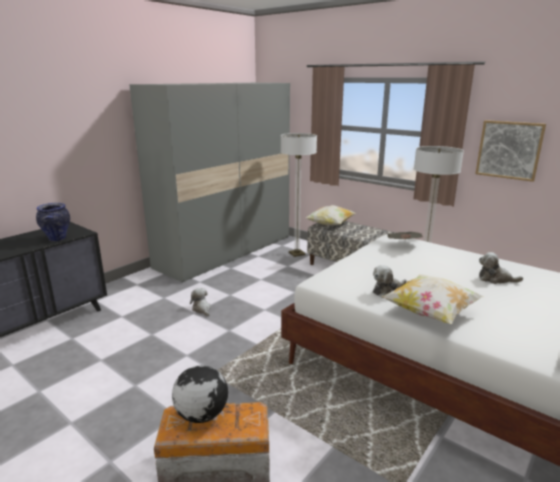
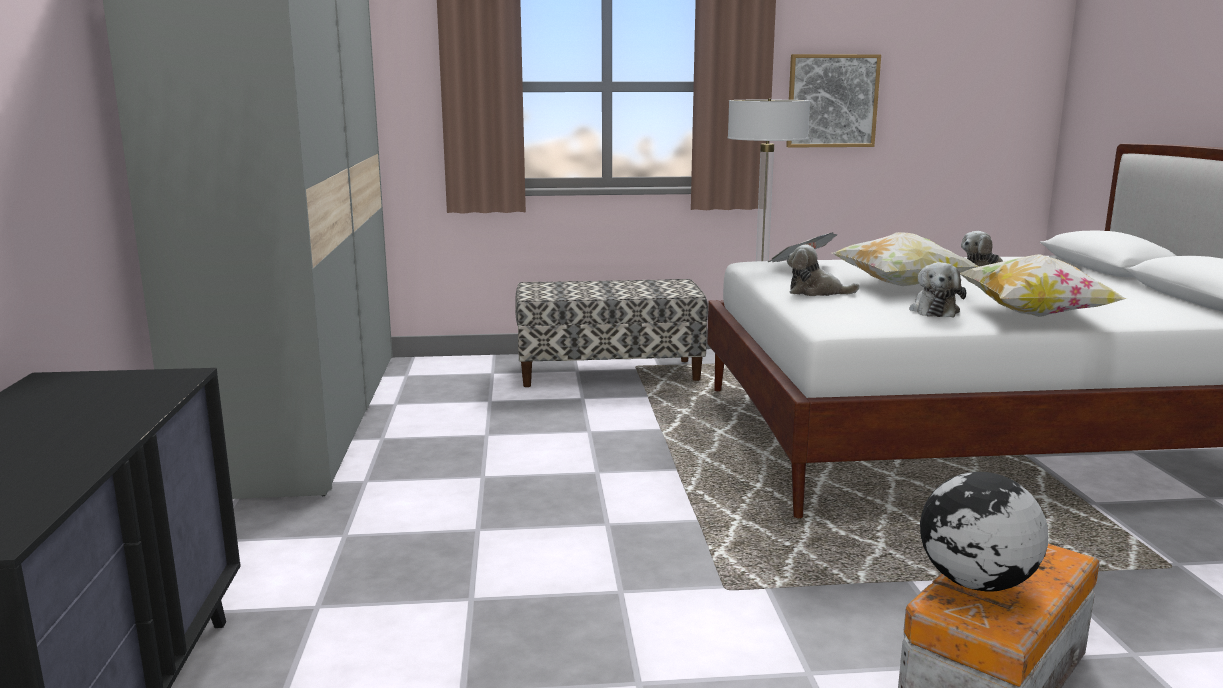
camera: 45 degrees left, 5 degrees down
(57, 239) = (135, 403): vase -> none
(202, 309) = (480, 518): plush toy -> plush toy (816, 292)
(297, 253) = (465, 379): floor lamp -> none
(330, 225) = (548, 291): pillow -> pillow (900, 285)

